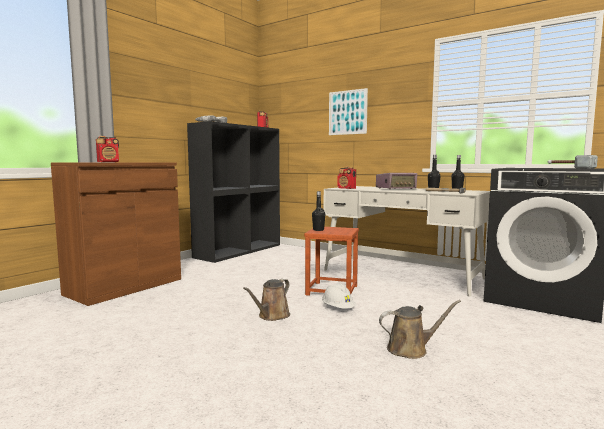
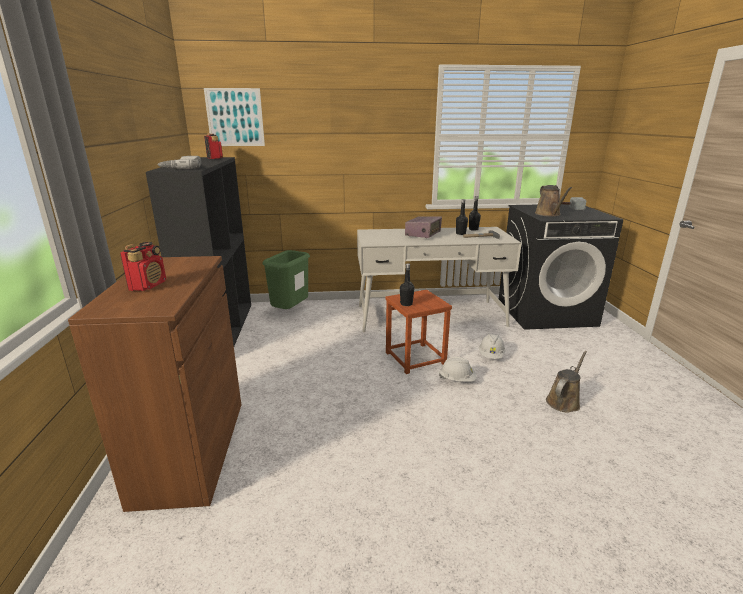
camera: 40 degrees left, 15 degrees up
(272, 316) = (428, 414): brown watering can -> brown watering can (549, 214)
(297, 252) = (290, 312): none -> green trash can
(346, 188) = (382, 242): radio -> none
(347, 112) = (334, 139): picture -> picture (235, 117)
(404, 306) = (491, 355): none -> white hard hat

